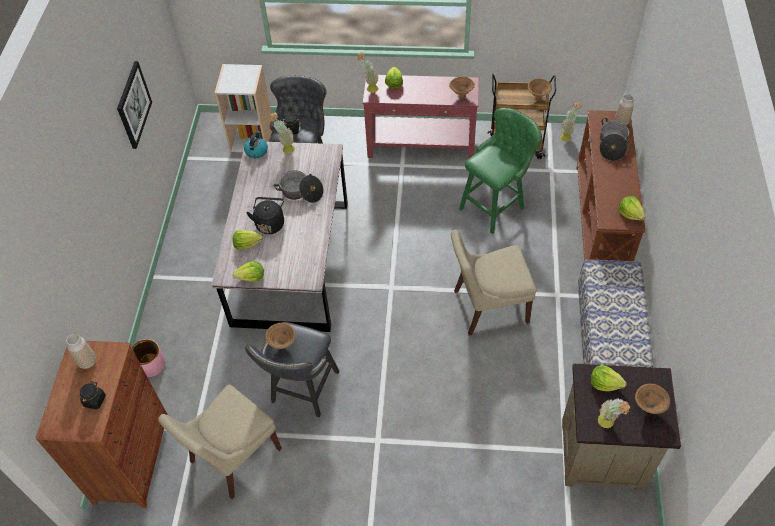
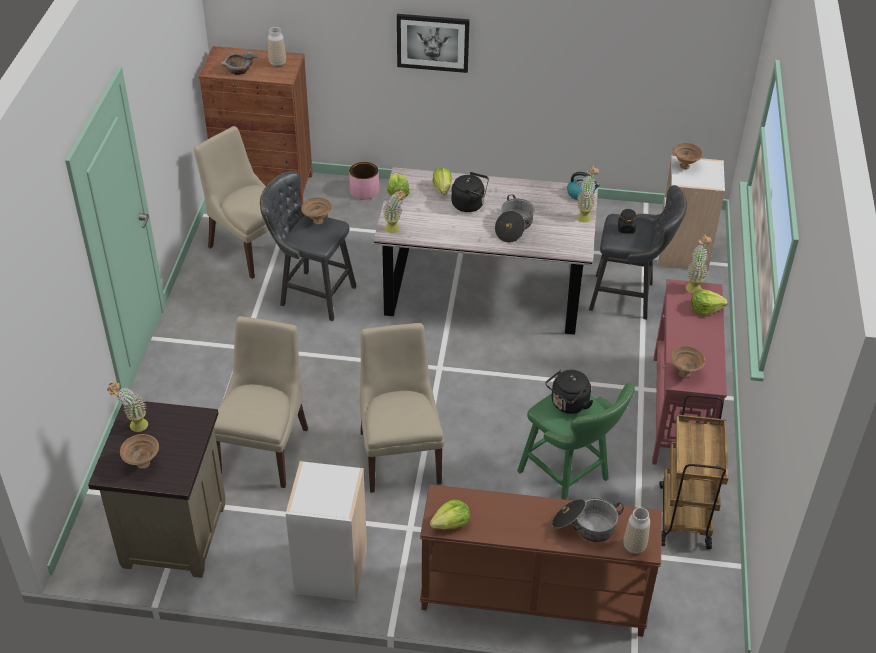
camera: 90 degrees right, 10 degrees down
(94, 400) = (238, 70): black jar -> grey bowl
(133, 105) = (578, 54): picture -> picture (433, 42)
(491, 162) = (568, 404): none -> black kettle
(497, 403) = (264, 448): none -> beige chair
(538, 97) = (700, 469): brown bowl -> brown bowl (685, 166)
(567, 136) = (712, 586): potted plant -> potted plant (395, 230)
(604, 383) = (184, 432): lettuce -> none
(607, 341) = (330, 570): bench -> bookcase

